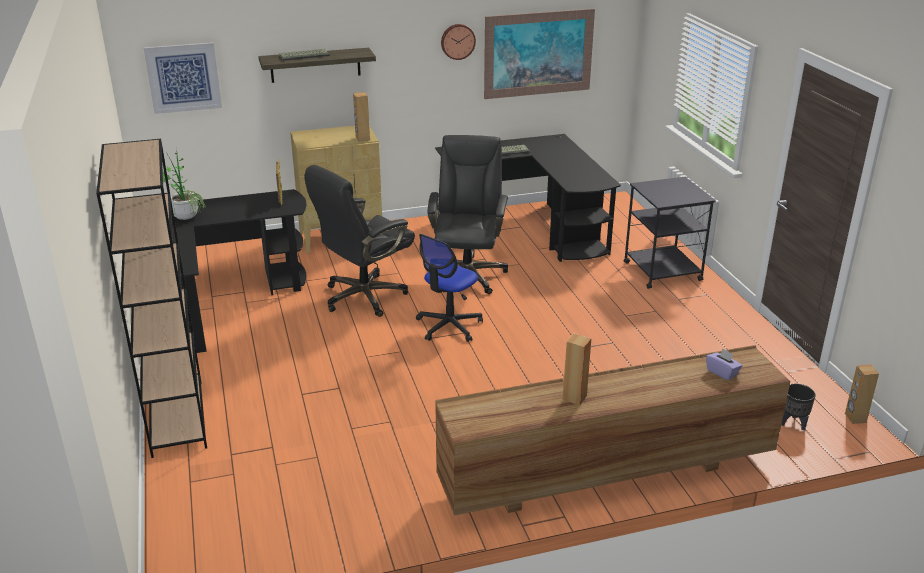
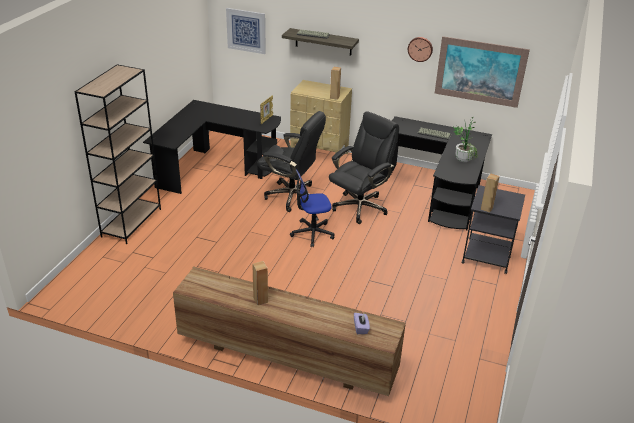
camera: 35 degrees right, 5 degrees up
(184, 215) = (208, 113): potted plant -> potted plant (462, 158)
(366, 296) = (290, 196): black office chair -> black office chair turned 150 degrees counterclockwise
(793, 424) = (436, 390): black planter -> none
(855, 418) = (483, 409): brown speaker -> brown speaker (486, 208)

